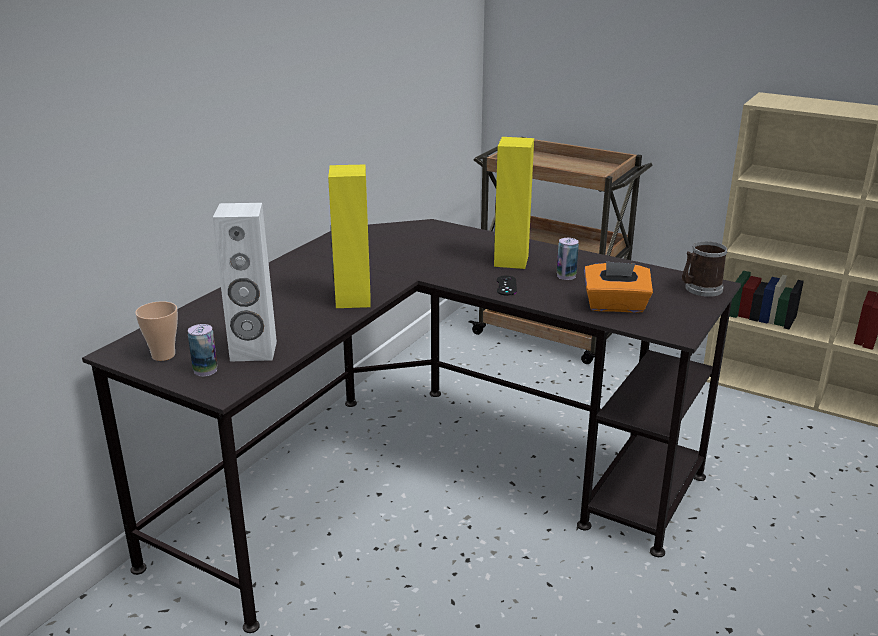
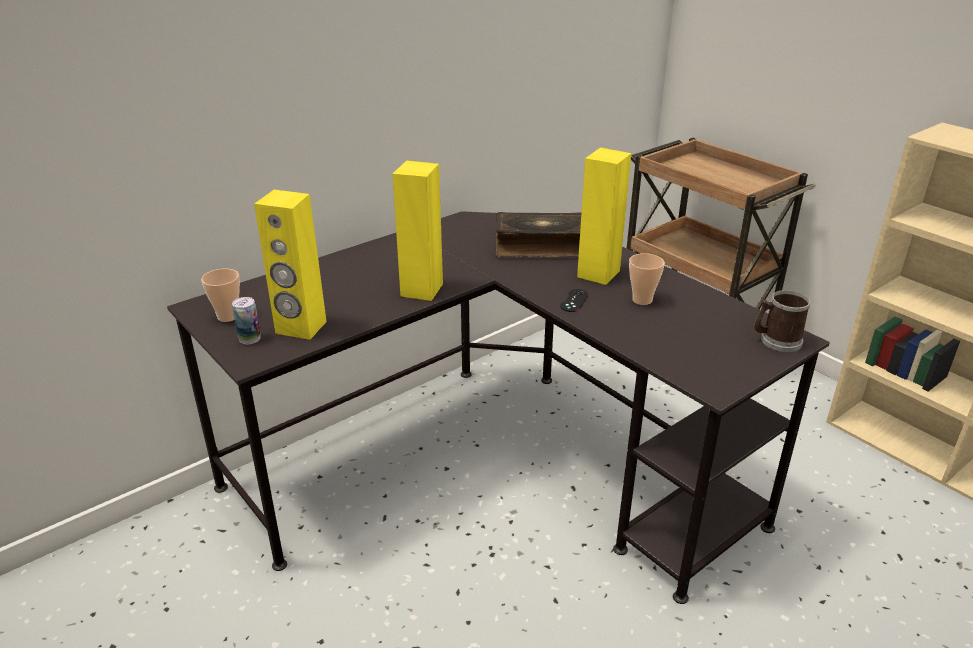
camera: 20 degrees right, 5 degrees up
(253, 352) = (300, 328): white speaker -> yellow speaker
(440, 246) = (541, 246): none -> book
(566, 276) = (642, 300): can -> cup
(615, 306) = (669, 344): orange tissue box -> none

